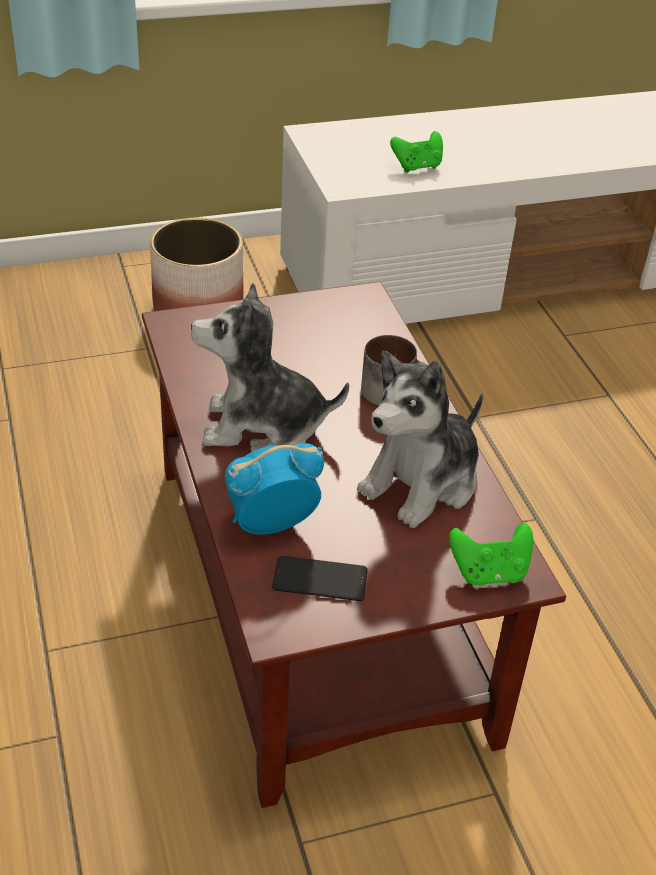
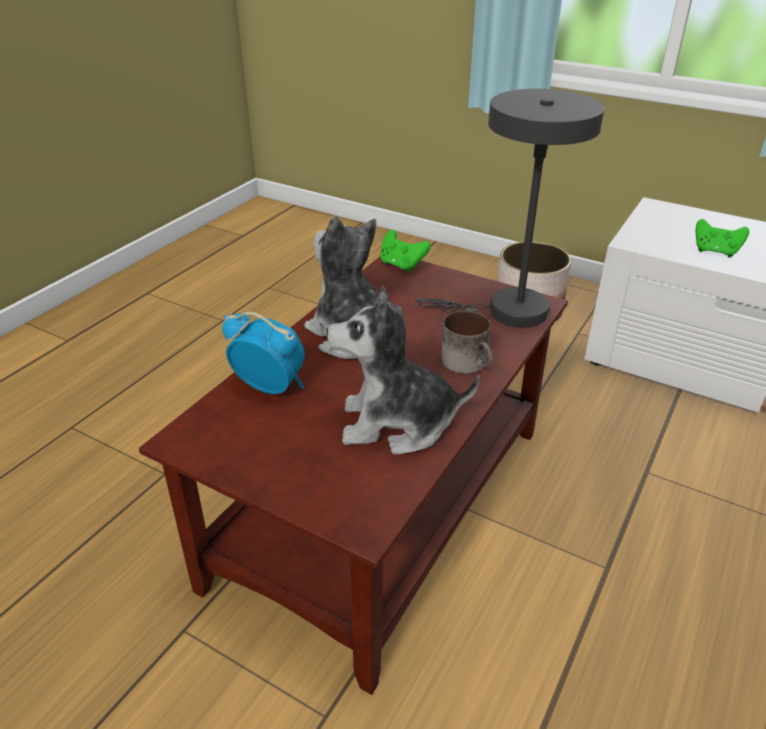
camera: 50 degrees right, 5 degrees down
(320, 580) = (243, 433): phone -> none
(351, 321) = (507, 311): none -> grey table lamp
(489, 572) = (347, 505): green game controller -> green game controller (402, 265)

